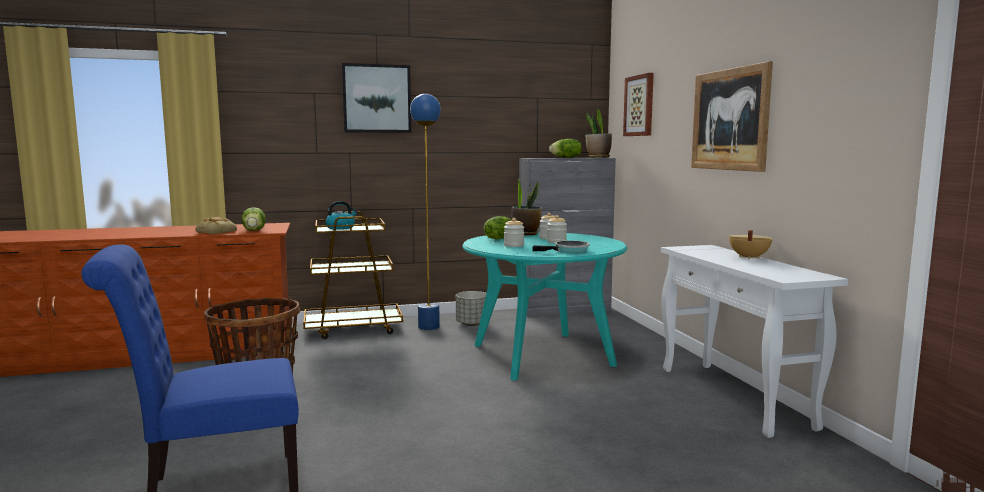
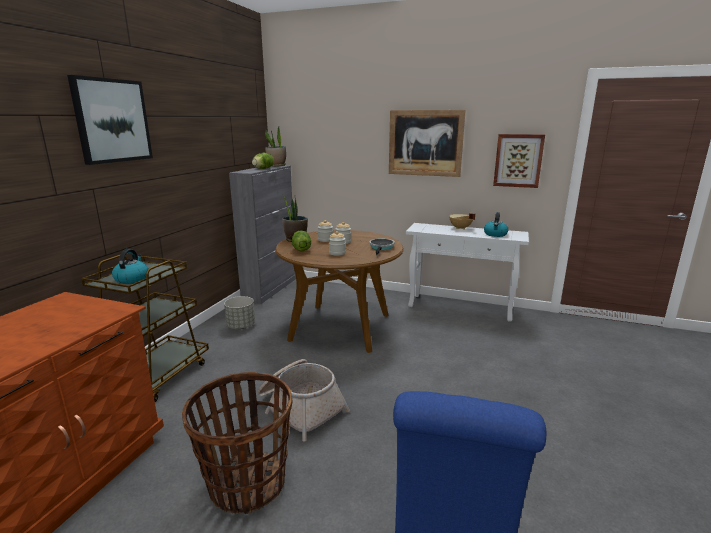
camera: 55 degrees left, 10 degrees up
(216, 232) = (44, 339): bread -> none
(254, 230) = (90, 317): lettuce -> none
(372, 380) = (300, 407): none -> basket
(429, 327) = (217, 343): blue floor lamp -> none
(542, 355) = (340, 327): turquoise dining table -> brown dining table
(639, 105) = (316, 125): picture -> picture (518, 160)
(768, 270) = (495, 234): none -> kettle

